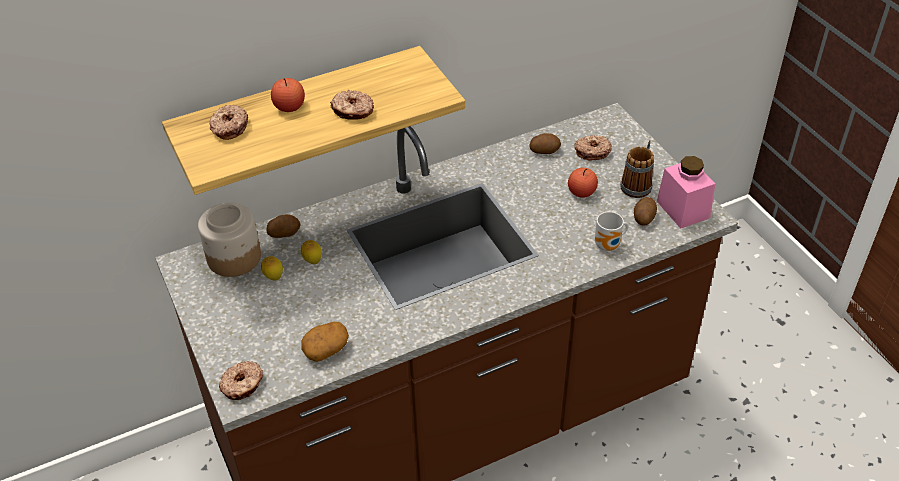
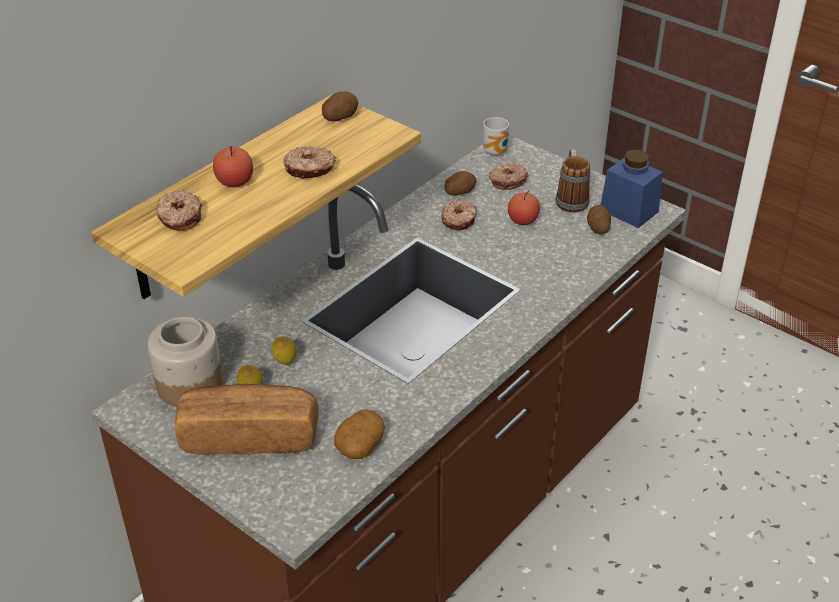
camera: 25 degrees left, 5 degrees down
(243, 385) = (290, 511): donut -> donut (459, 220)
(251, 314) = (249, 436): none -> bread
(284, 233) = (232, 343): potato -> potato (339, 116)
(609, 246) = (583, 262): mug -> mug (497, 152)
(683, 209) = (629, 211): pink jar -> blue jar

